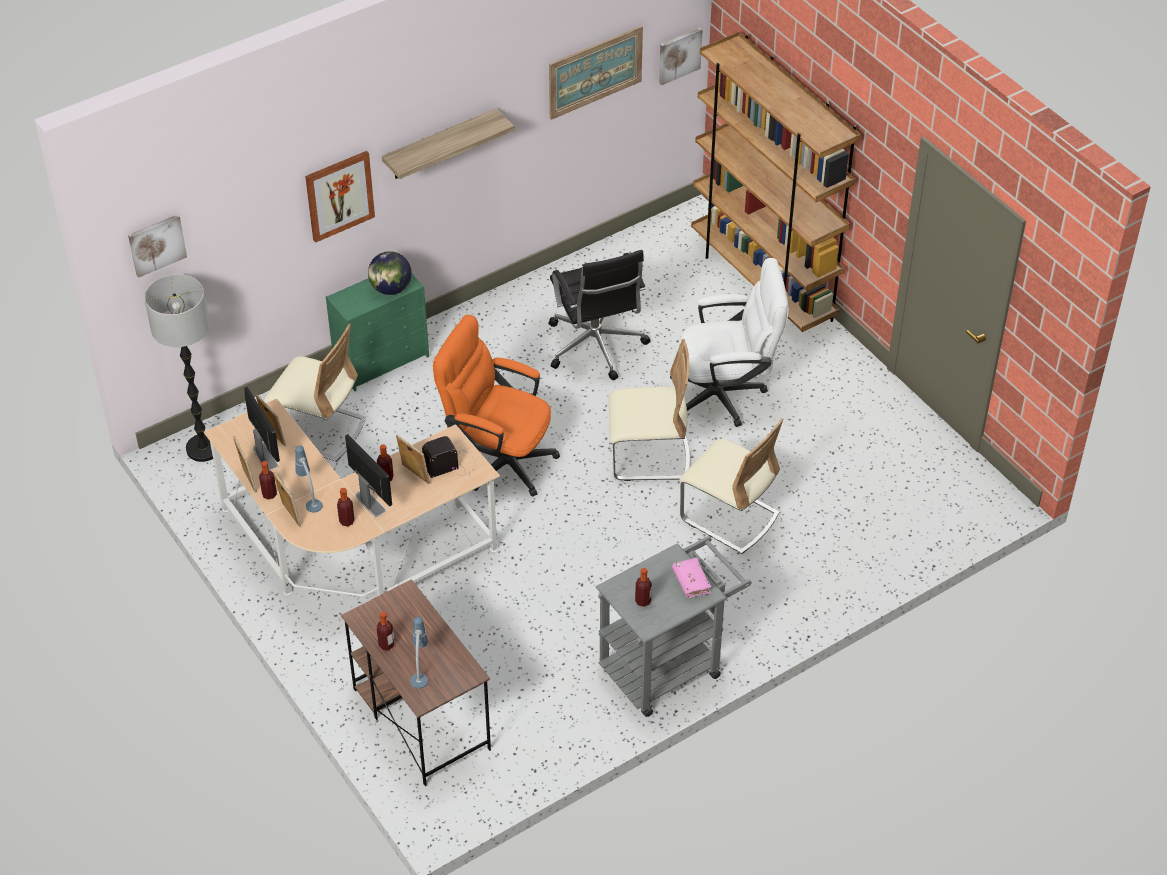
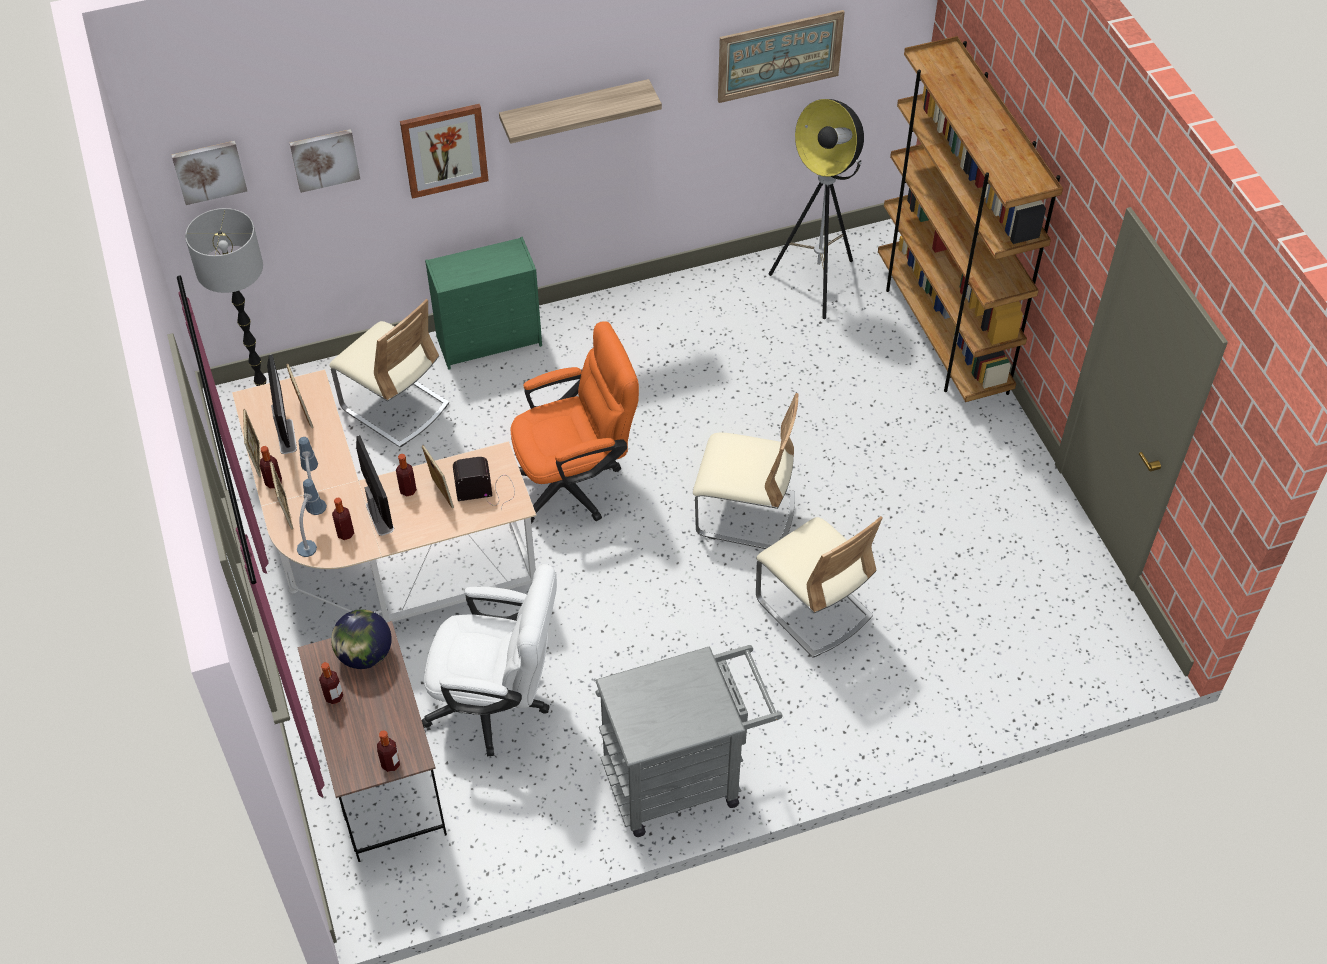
camera: 15 degrees right, 5 degrees up
(390, 289) = (498, 265): globe -> globe (364, 655)
(420, 671) = (359, 739): table lamp -> table lamp (312, 538)
(498, 459) = (575, 482): orange office chair -> orange office chair turned 120 degrees clockwise
(596, 347) = (728, 372): black office chair -> none
(643, 601) = (643, 712): bottle -> bottle (390, 764)
(646, 263) = (817, 283): none -> floor lamp
(679, 55) = (890, 52): picture -> picture (324, 159)
(691, 582) = (708, 700): pink book -> none
(727, 394) = (858, 458): white office chair -> white office chair (497, 704)

